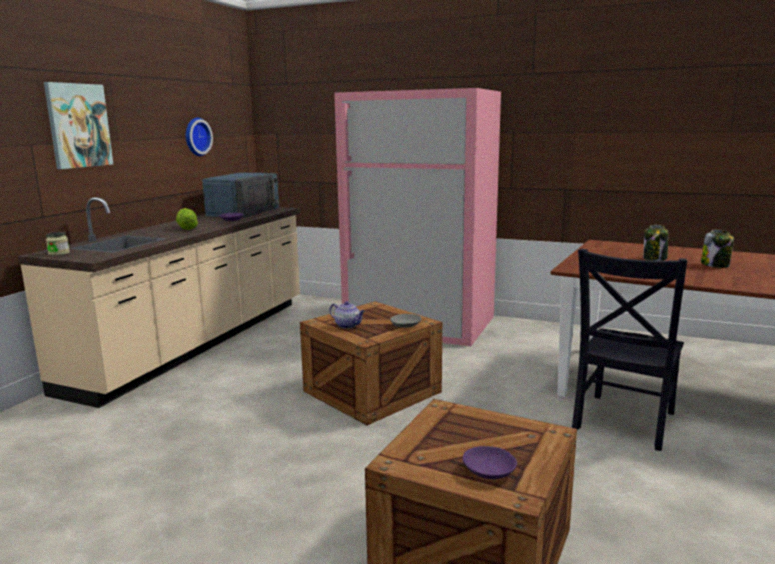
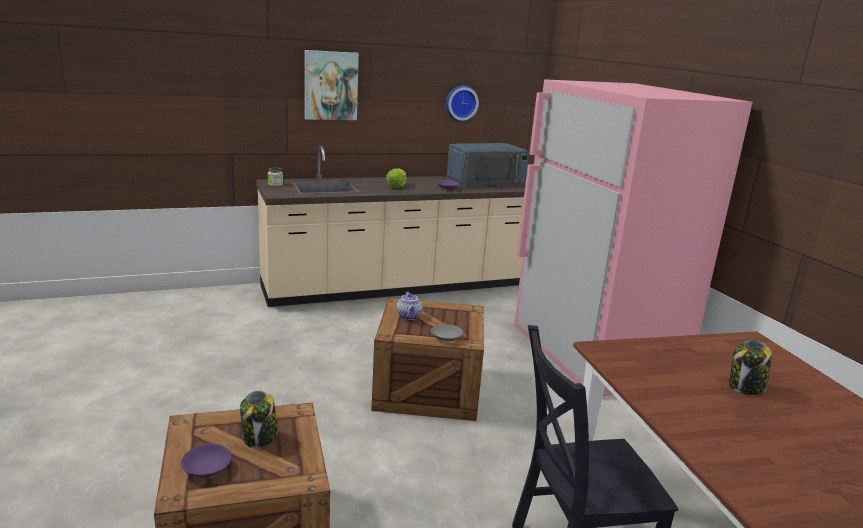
camera: 45 degrees right, 5 degrees up
(715, 265) = (801, 435): jar -> jar (260, 438)

